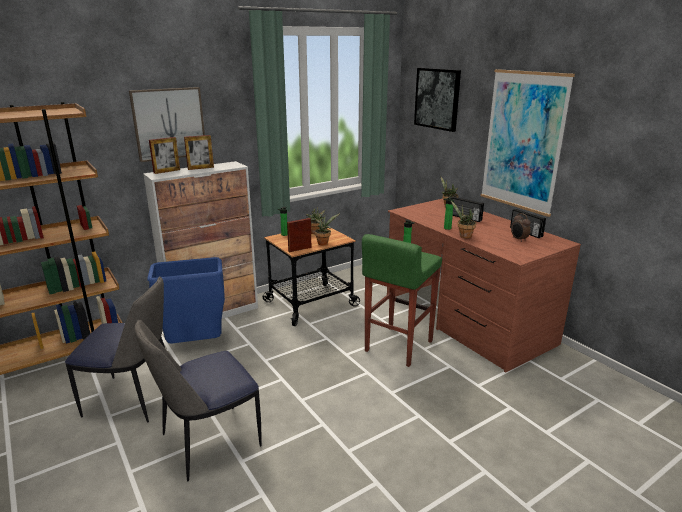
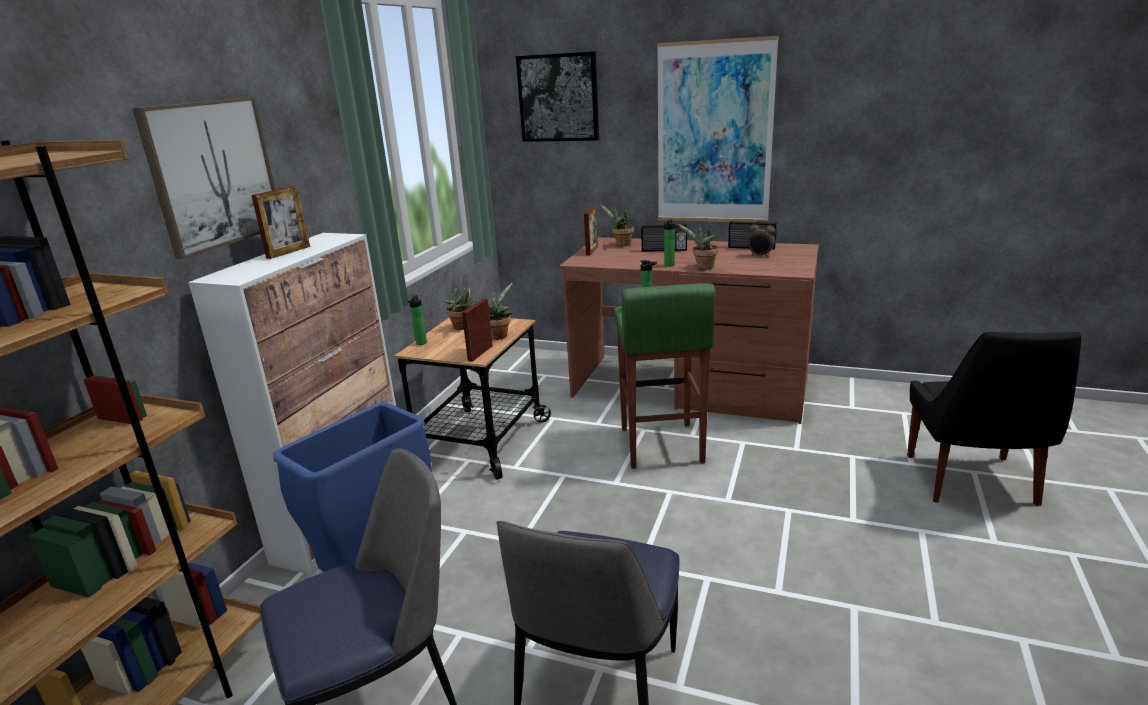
camera: 35 degrees left, 0 degrees up
(167, 171) = (234, 269): picture frame -> picture frame (592, 251)
(574, 466) = (971, 482): none -> black chair

